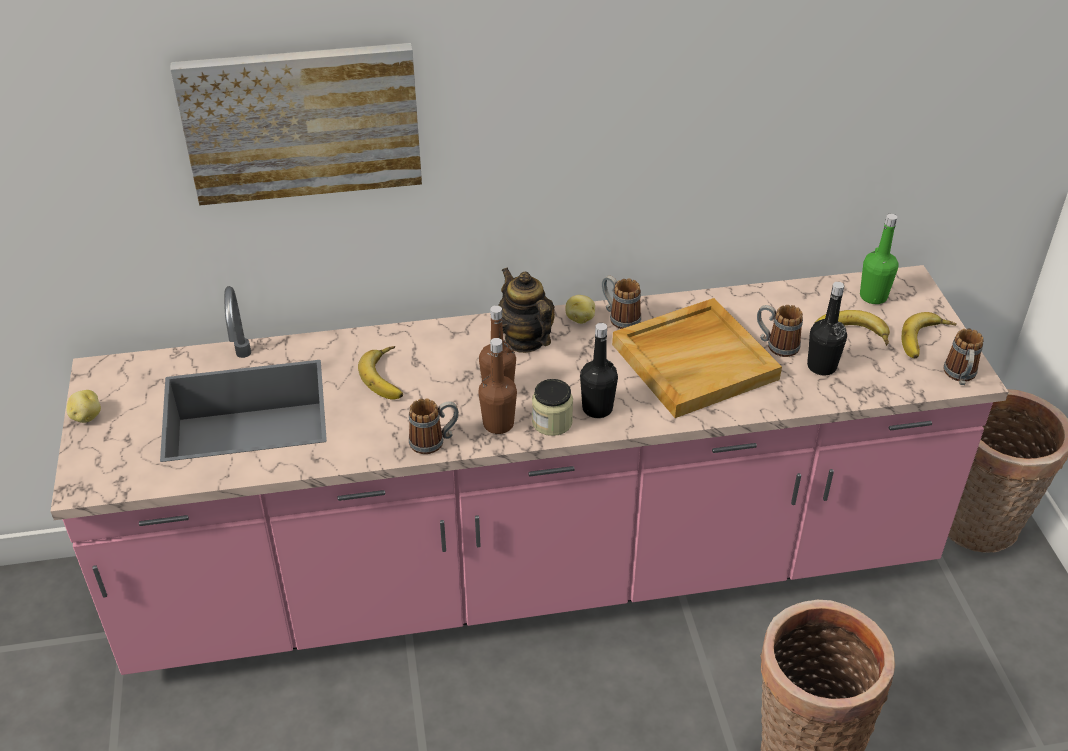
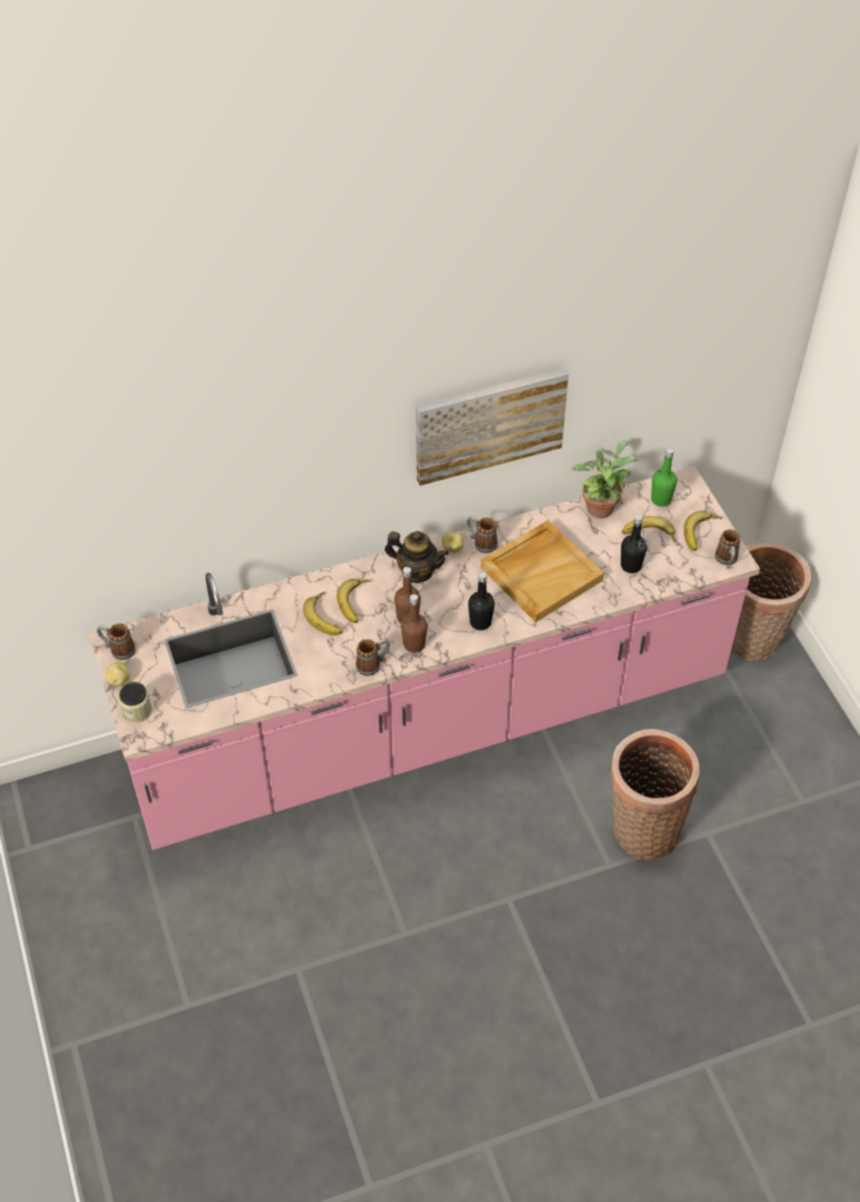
camera: 10 degrees left, 10 degrees up
(302, 122) = (255, 459): picture -> picture (489, 423)
(434, 365) = (357, 603): none -> banana
(525, 340) = (417, 571): teapot -> teapot turned 150 degrees clockwise
(552, 422) = (451, 638): jar -> jar (137, 710)
(776, 345) = (597, 552): mug -> mug (118, 649)
(788, 295) = (600, 506): none -> potted plant

